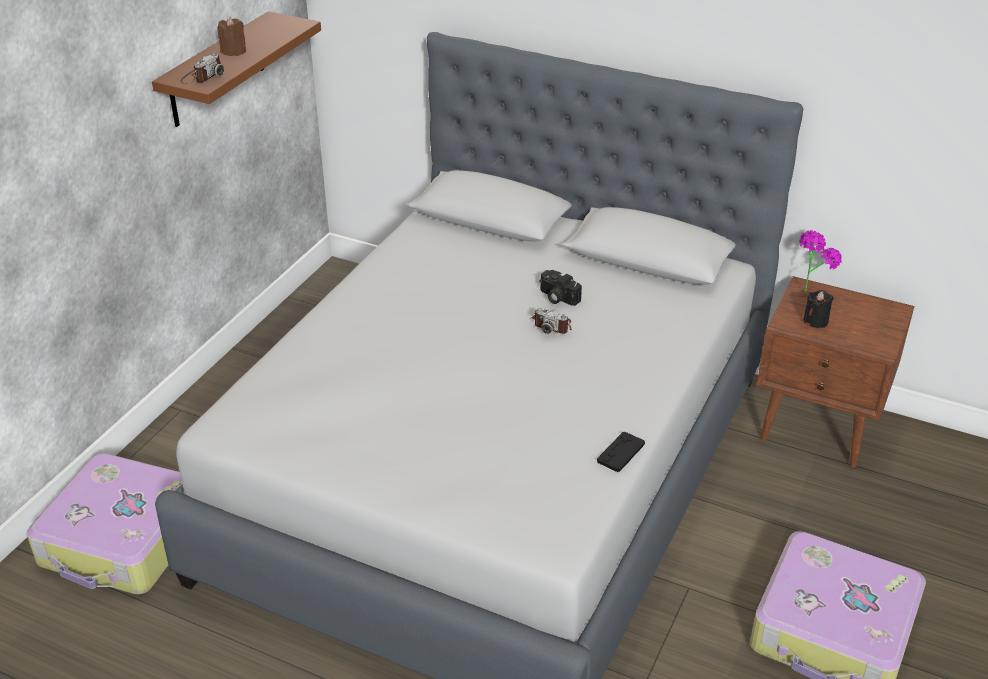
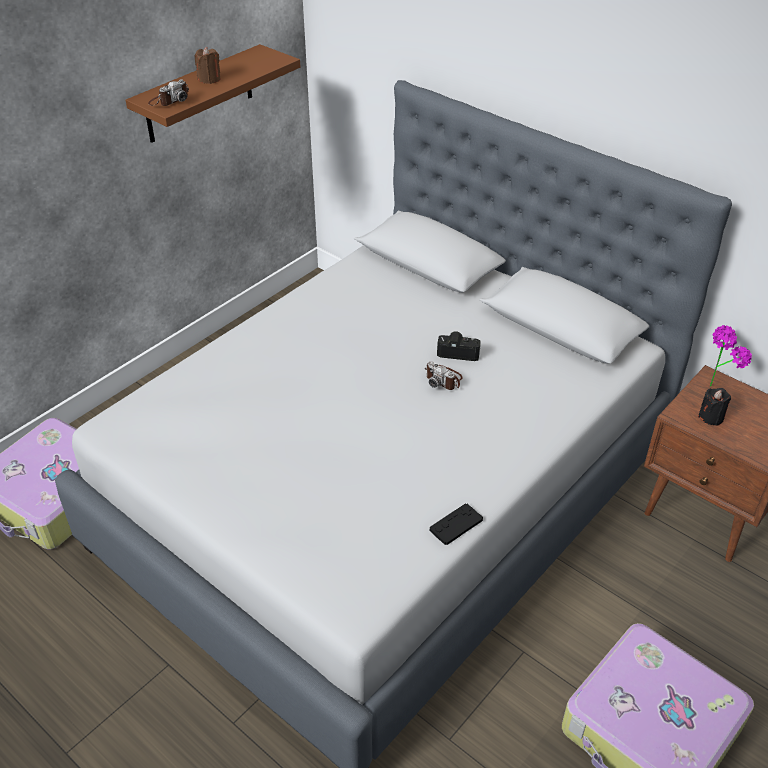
camera: 15 degrees right, 5 degrees up
(557, 297) = (458, 351): camera -> camera turned 135 degrees clockwise

